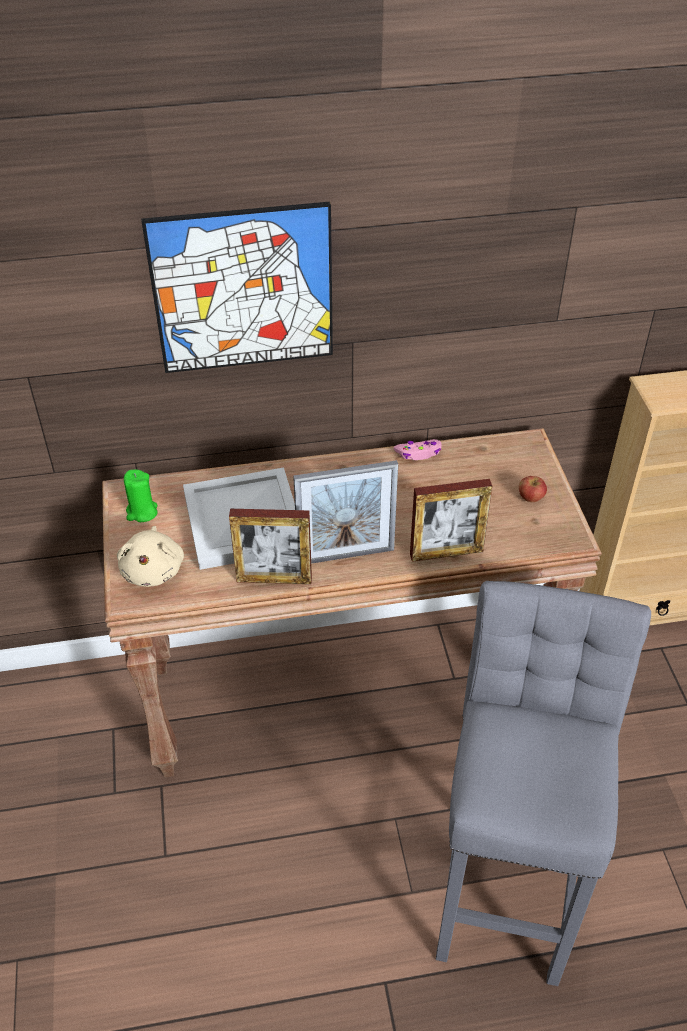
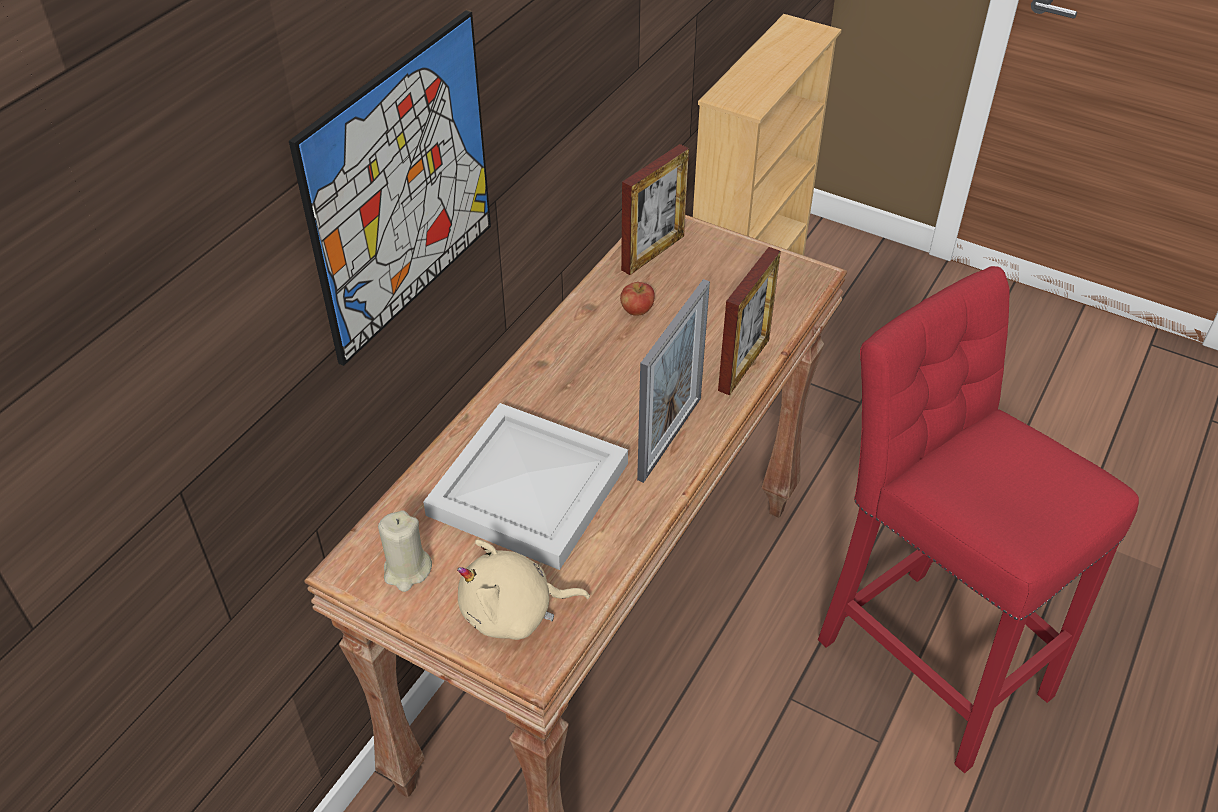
camera: 50 degrees left, 0 degrees up
(142, 512) = (407, 570): green candle -> beige candle
(153, 569) = (514, 612): beige plush toy -> beige plush toy turned 135 degrees clockwise
(274, 579) = (642, 514): picture frame -> picture frame (653, 253)
(419, 453) = (588, 299): pink game controller -> none
(508, 879) = (926, 656): grey stool -> red stool
(530, 498) = (734, 267): apple -> apple (637, 310)

